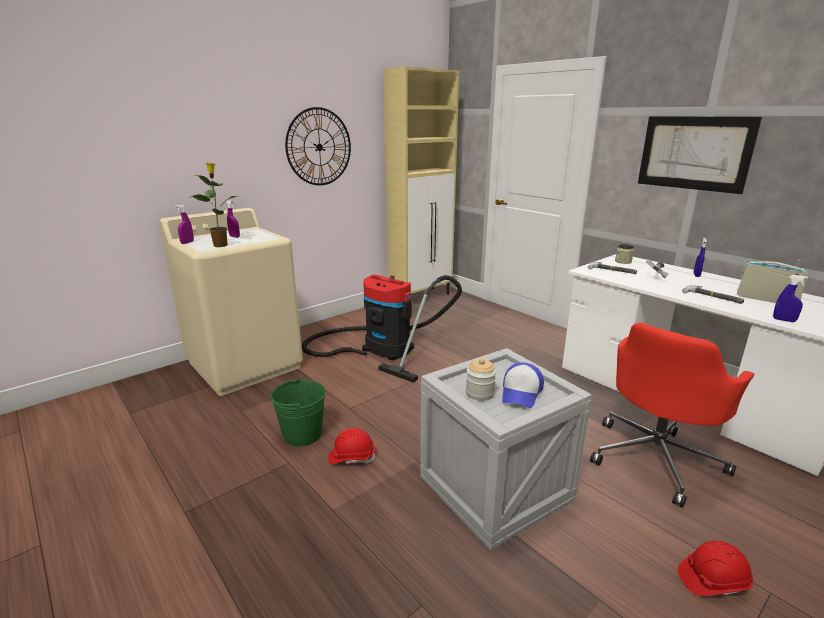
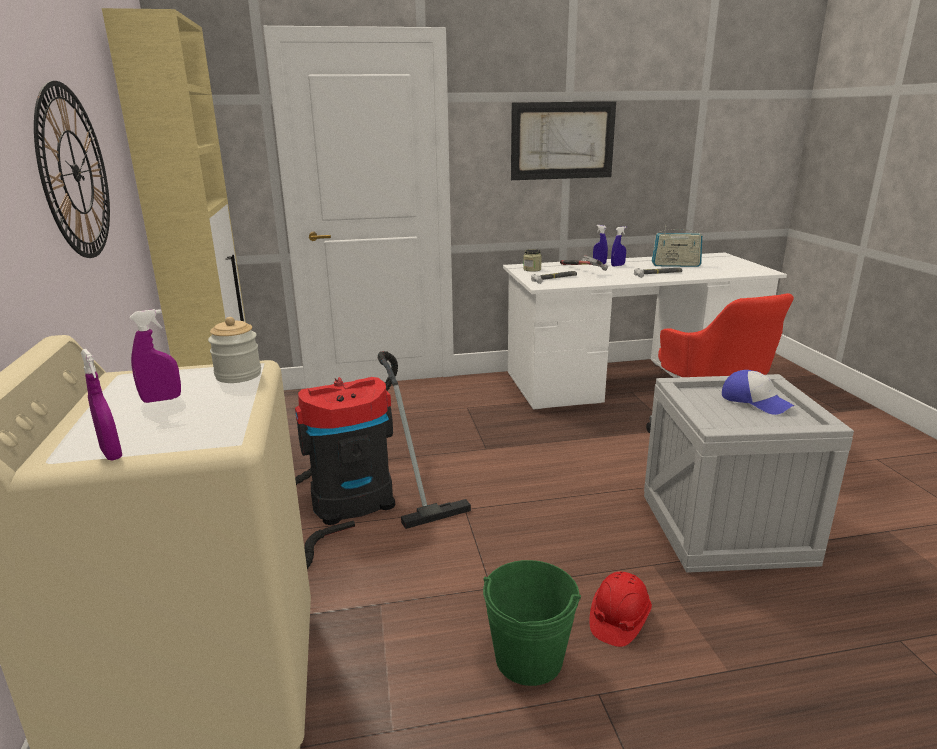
camera: 60 degrees left, 0 degrees up
(221, 245) = (216, 418): potted plant -> none
(479, 393) = (750, 420): jar -> jar (238, 375)
(712, 580) = (864, 474): red hard hat -> none
(766, 299) = (675, 265): radio -> radio turned 150 degrees counterclockwise
(784, 320) = (722, 274): blue spray bottle -> blue spray bottle (617, 265)

